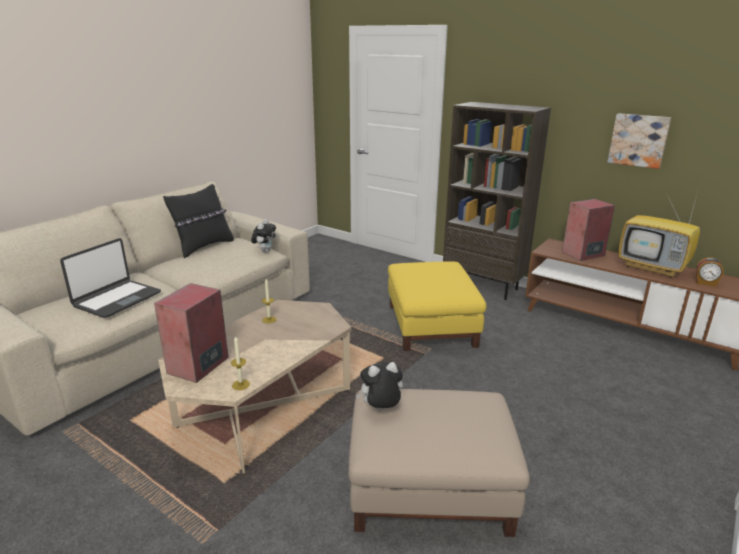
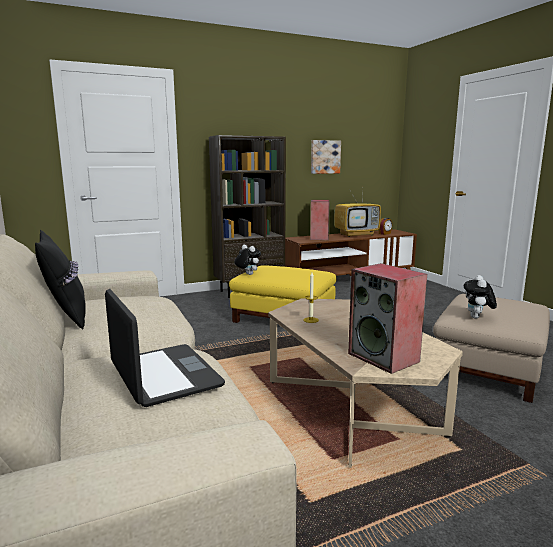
camera: 60 degrees left, 10 degrees down
(241, 385) = (434, 345): candle -> none
(265, 251) = (145, 296): plush toy -> plush toy (247, 274)

